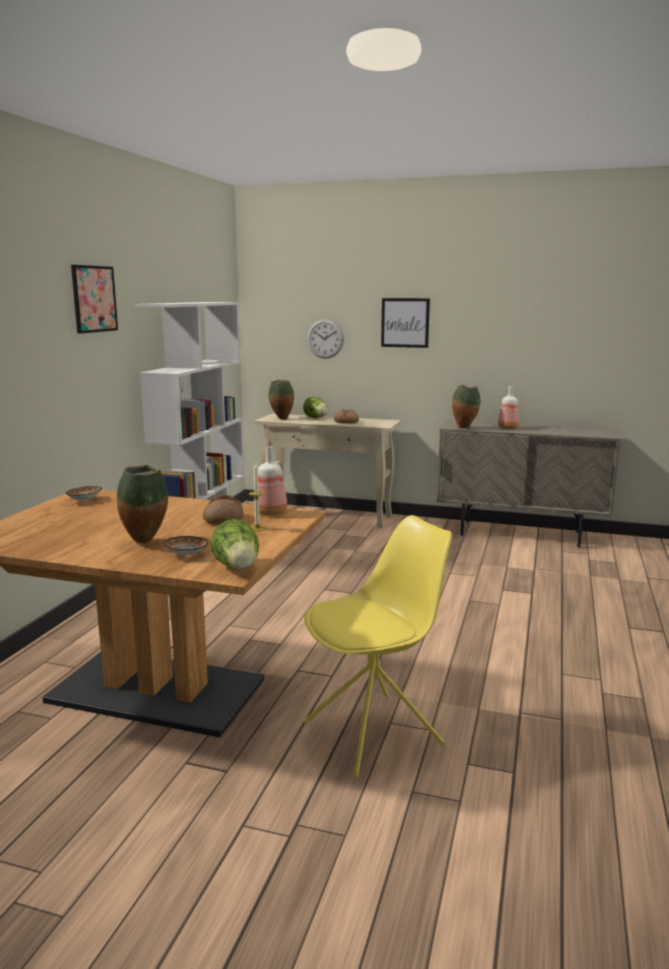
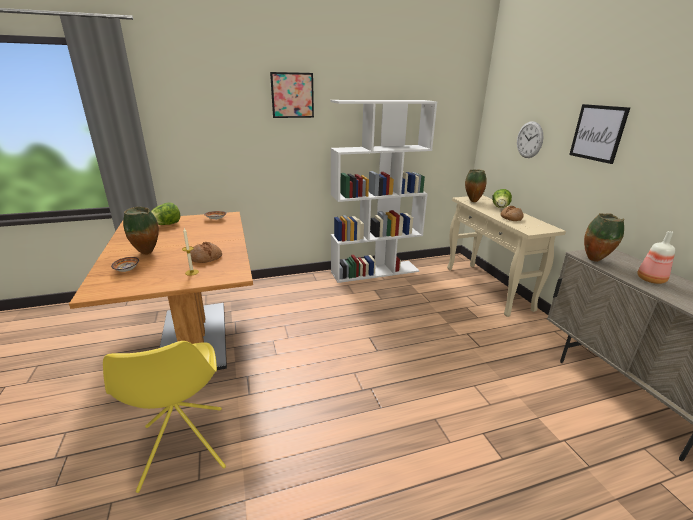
camera: 55 degrees right, 10 degrees up
(238, 568) = (104, 291): lettuce -> lettuce (166, 225)
(272, 512) = (231, 266): bottle -> none
(375, 732) = (183, 448): yellow chair -> yellow chair turned 45 degrees clockwise

